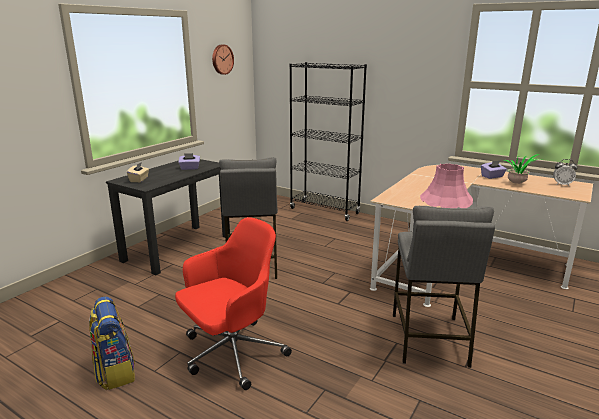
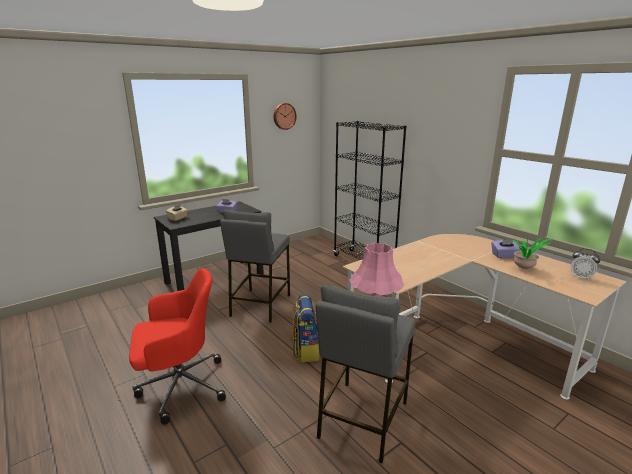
camera: 20 degrees right, 0 degrees up
(115, 371) = (88, 379): backpack -> backpack (305, 350)

